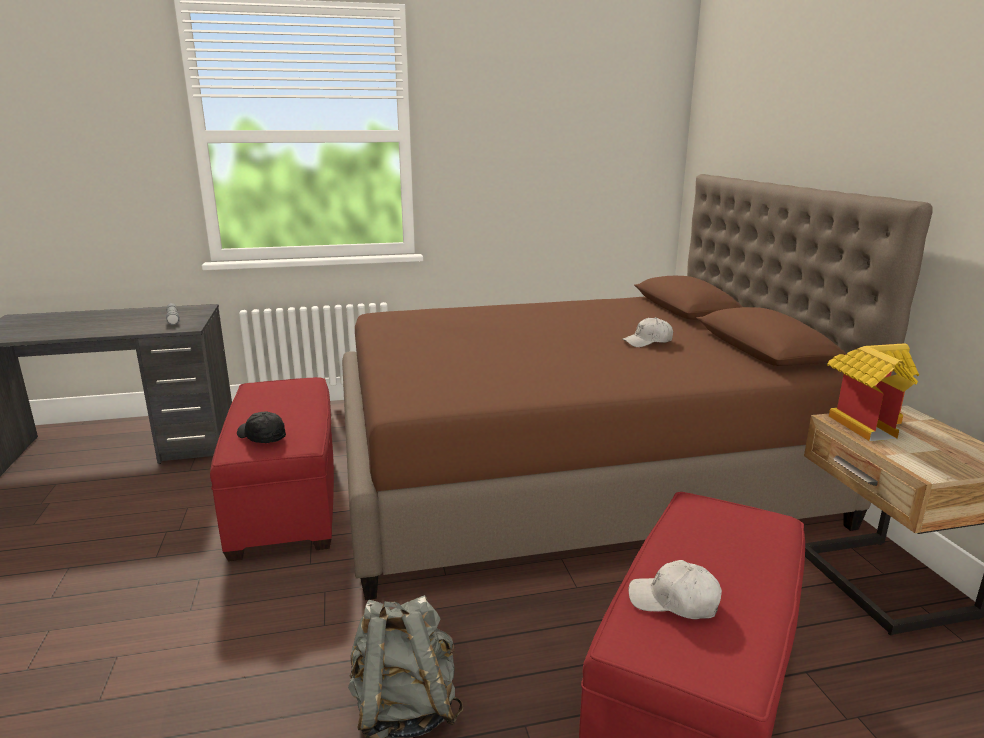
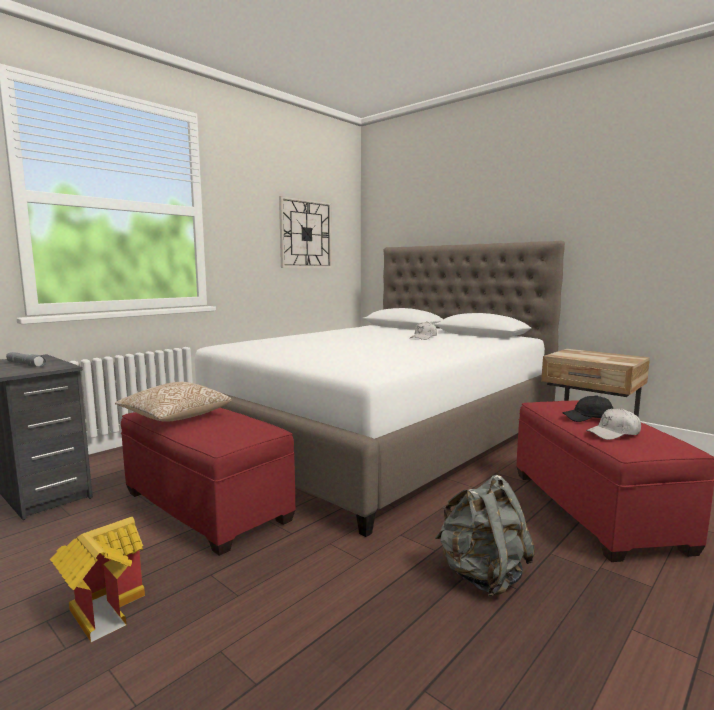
camera: 35 degrees left, 10 degrees down
(261, 401) = (174, 417): none -> pillow
(261, 437) = (227, 433): black cap -> black cap (588, 418)
(569, 470) = (381, 438): brown bed -> white bed
(576, 153) = (305, 234): none -> wall clock
(863, 422) = (567, 355): toy house -> toy house (104, 608)

